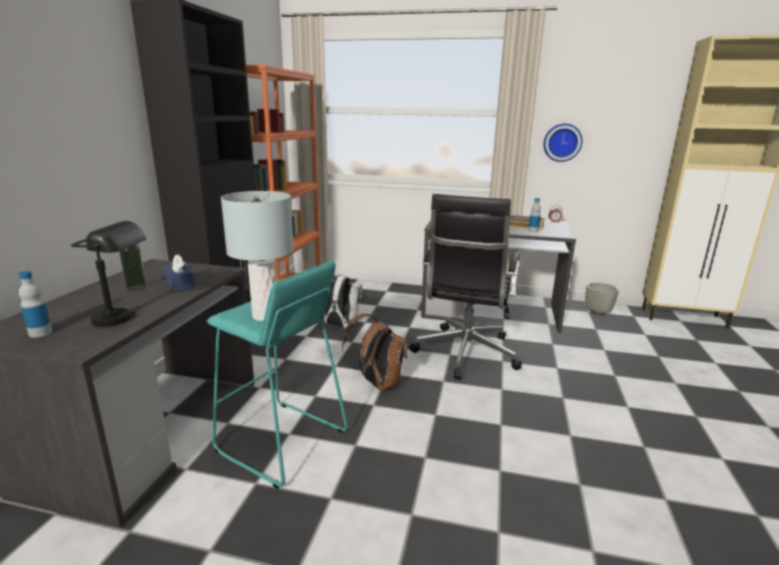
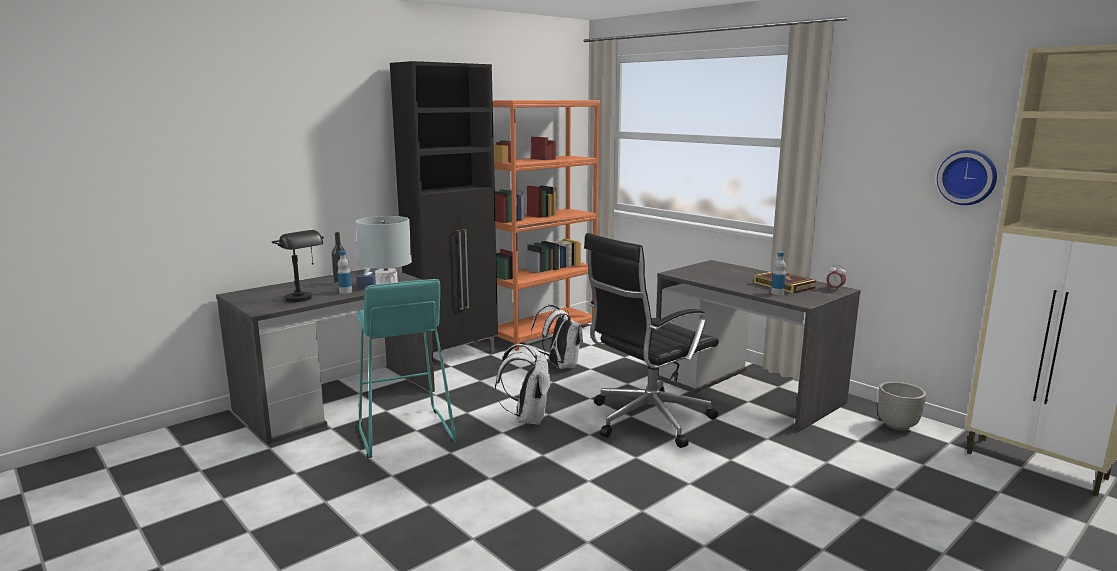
camera: 35 degrees right, 5 degrees down
(40, 333) = (257, 298): bottle -> bottle (345, 292)
(377, 383) = (528, 419): brown backpack -> white backpack
(562, 142) = (867, 184): wall clock -> wall clock (967, 177)

